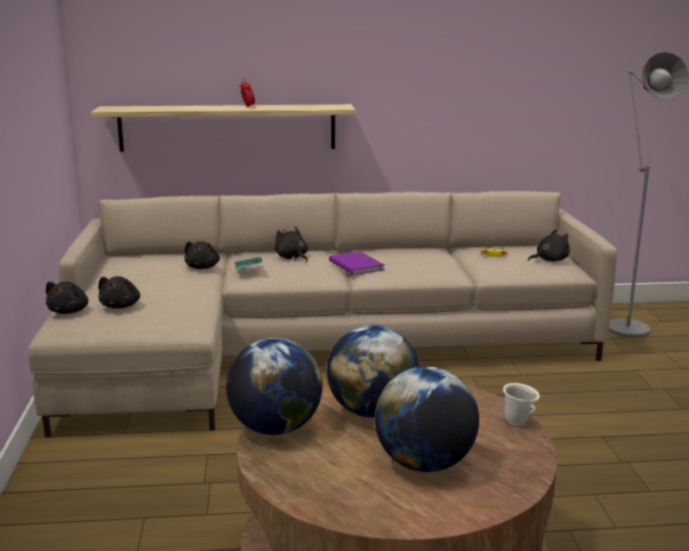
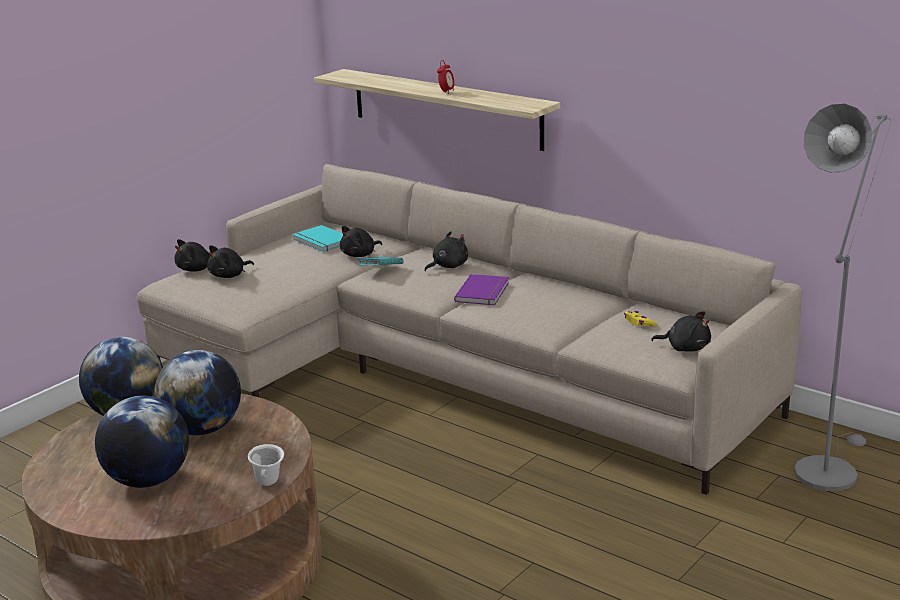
camera: 45 degrees right, 5 degrees up
(151, 265) = (321, 241): none -> turquoise book
(292, 258) = (448, 266): black plush toy -> black plush toy turned 45 degrees clockwise

